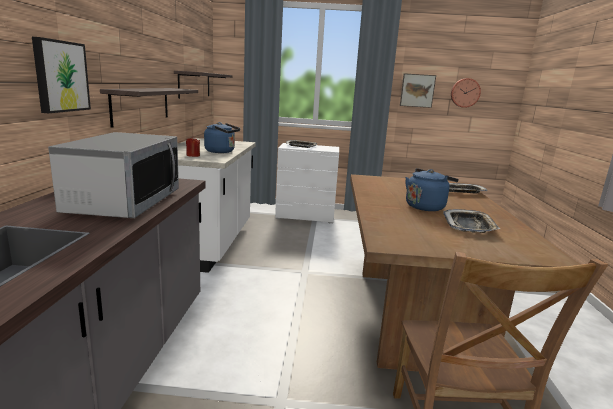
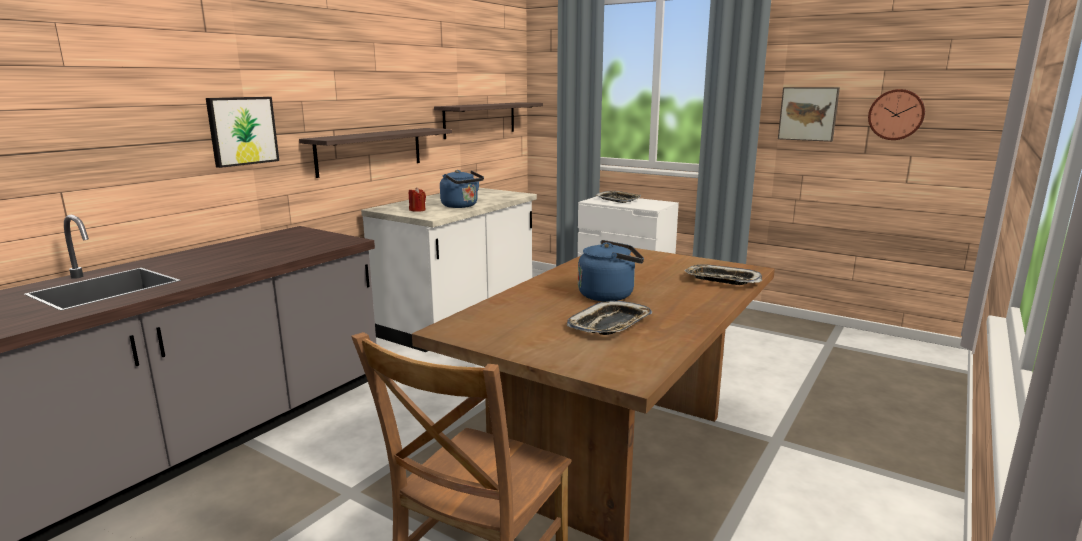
camera: 30 degrees right, 0 degrees up
(124, 203) = (254, 257): microwave -> none

